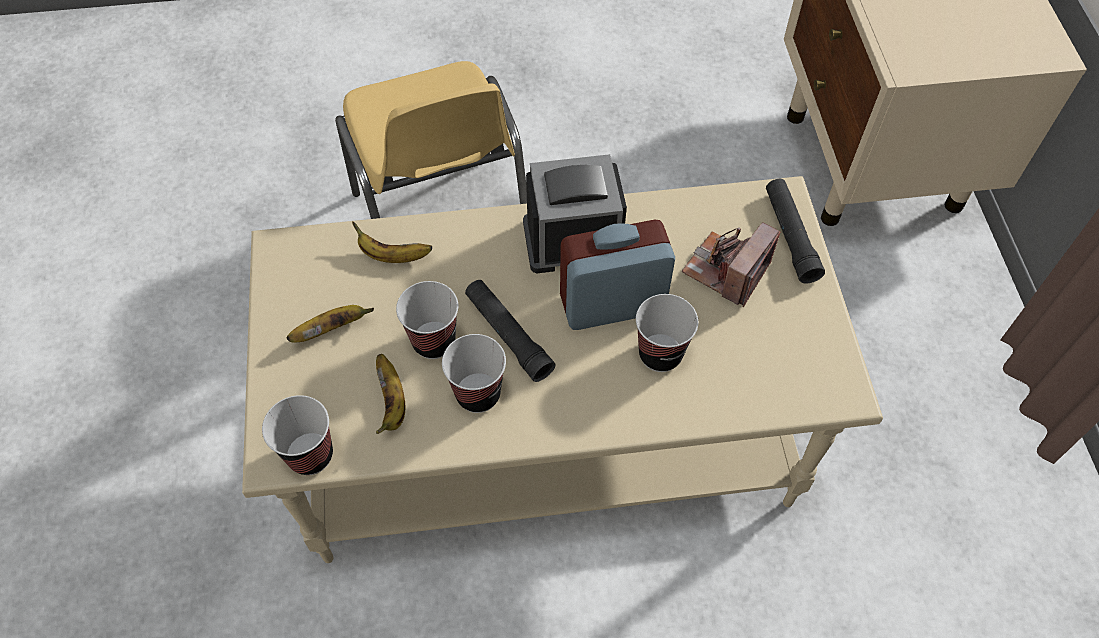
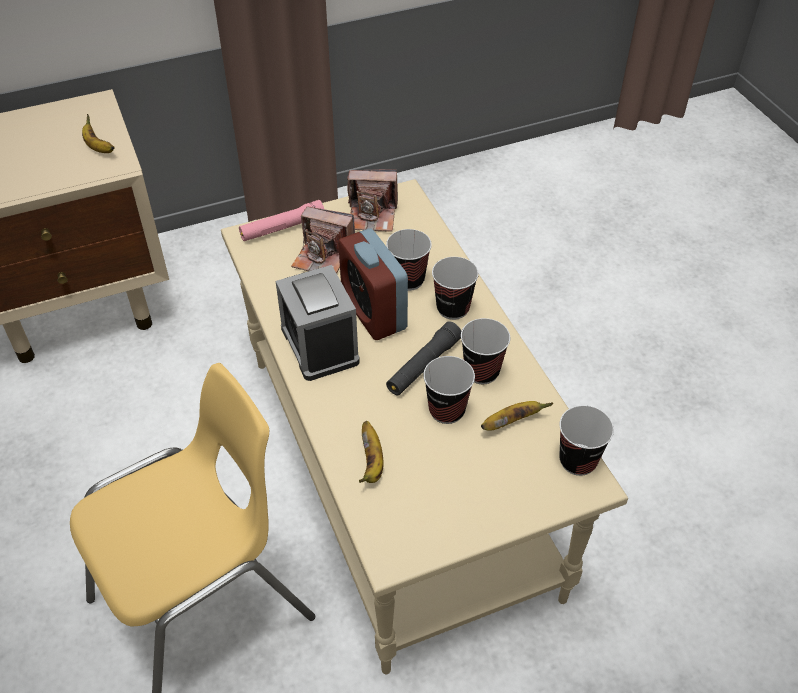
camera: 105 degrees left, 10 degrees down
(331, 329) = (461, 484): banana -> banana (98, 147)
(594, 392) = (453, 308): none -> cup
(790, 236) = (282, 228): black flashlight -> pink flashlight
(802, 342) = (372, 215): none -> camera

